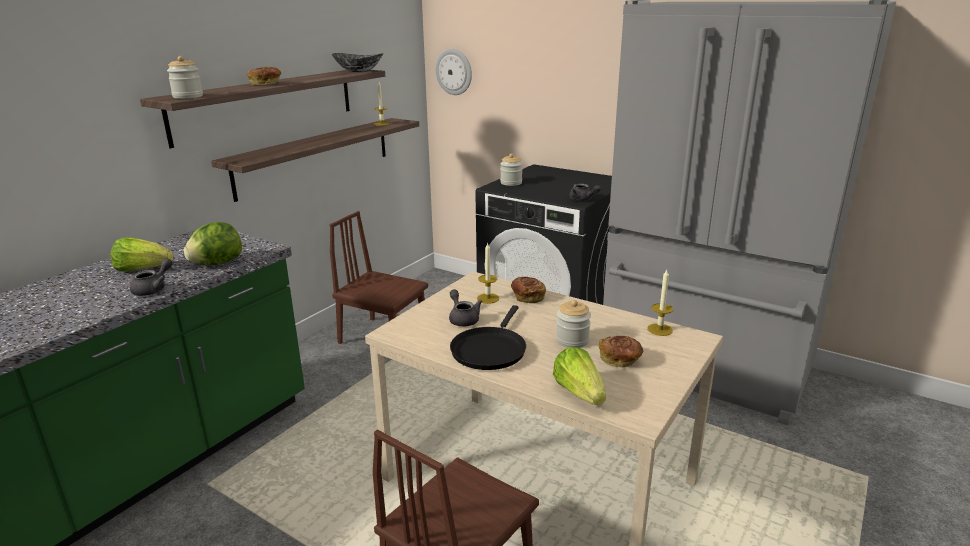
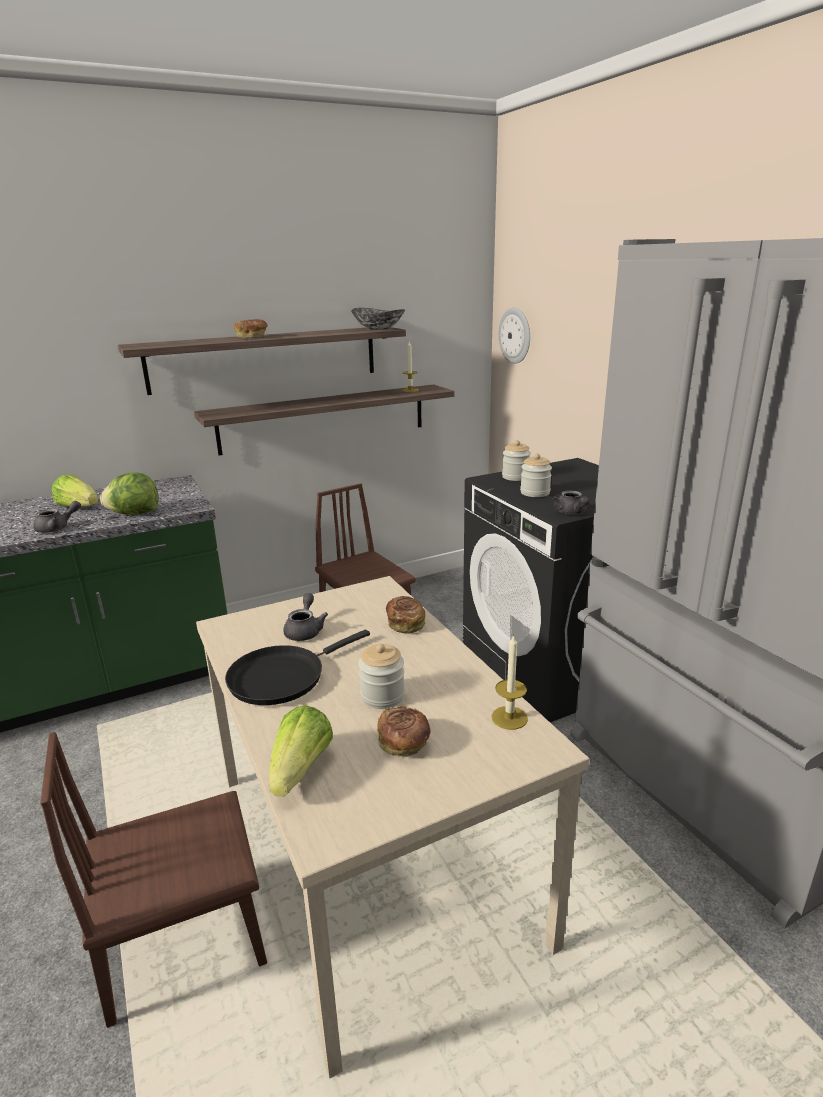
camera: 30 degrees right, 0 degrees up
(188, 96) = (153, 345): jar -> jar (535, 492)
(488, 298) = (361, 613): candle -> none

